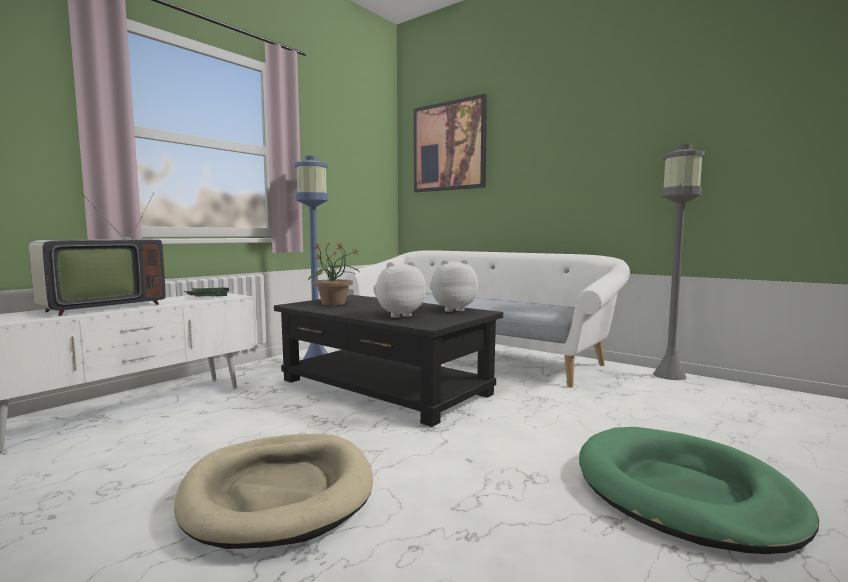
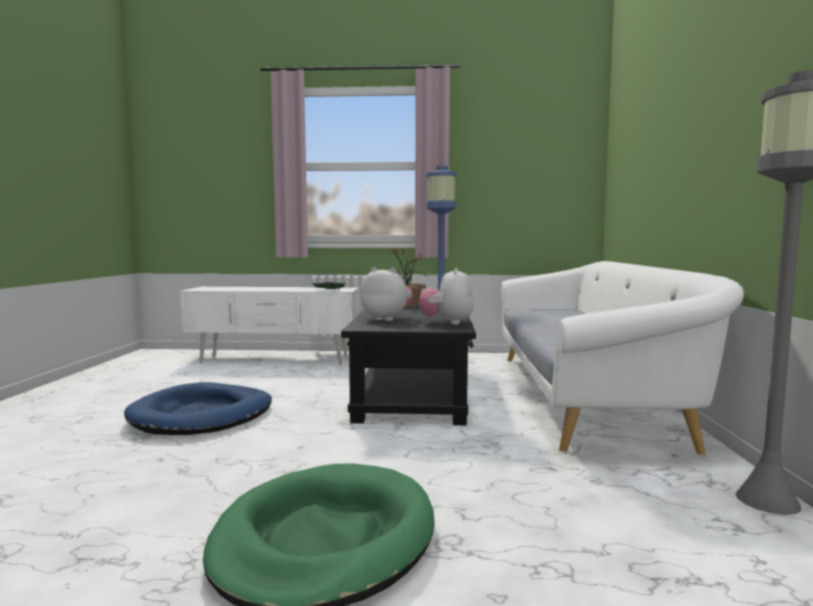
camera: 55 degrees right, 0 degrees up
(100, 307) = (262, 288): television -> none
(279, 492) = (203, 415): beige dog bed -> blue dog bed
(449, 146) = (634, 126): picture -> none
(452, 309) = (447, 323): plush toy -> plush toy turned 120 degrees counterclockwise

